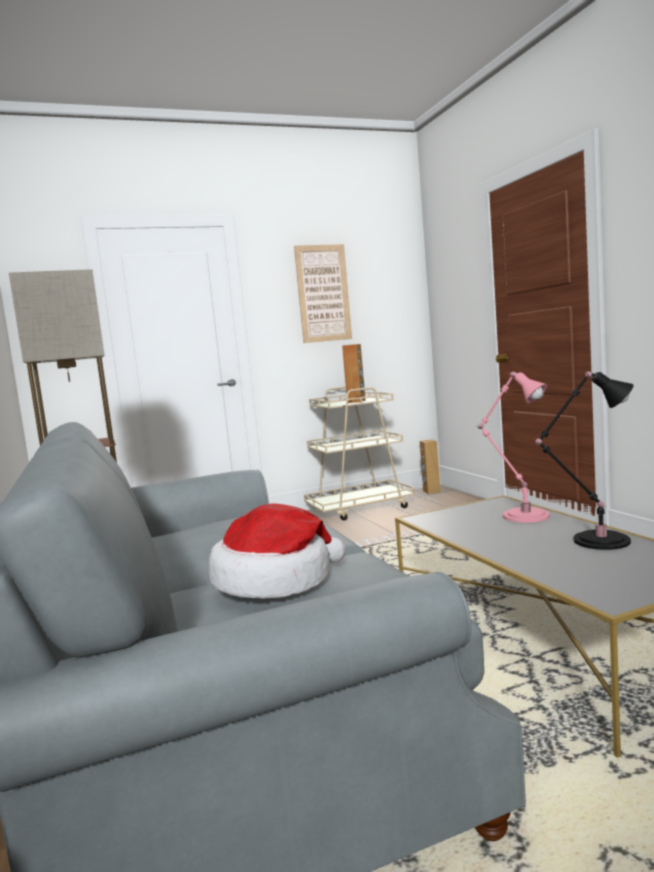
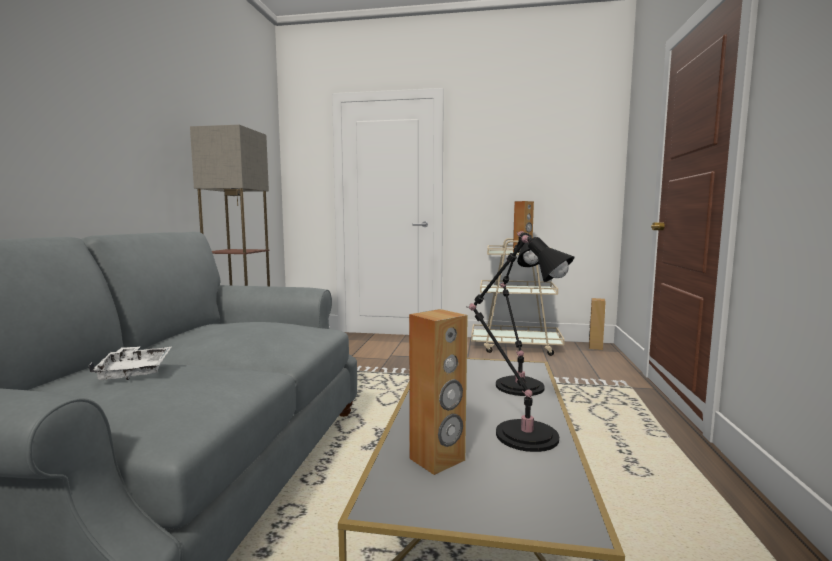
camera: 30 degrees right, 0 degrees up
(276, 580) = (135, 371): hat -> white tray
(323, 293) = (514, 155): picture -> none
(522, 515) = (518, 385): pink table lamp -> black table lamp
(584, 571) = (437, 459): none -> brown speaker

